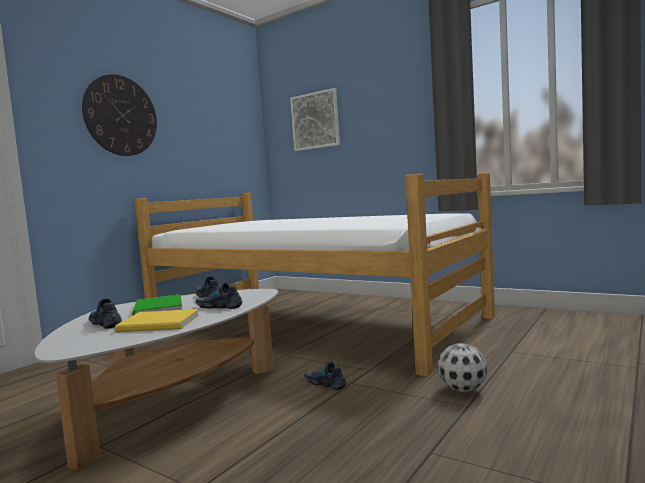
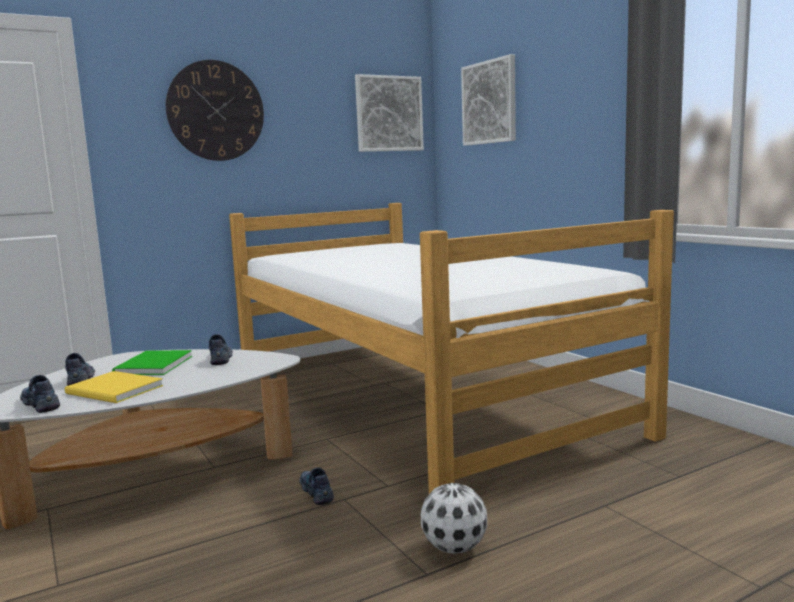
camera: 25 degrees right, 5 degrees up
(219, 306) = (201, 376): shoe -> shoe (41, 404)
(237, 128) = (389, 114): none -> picture

